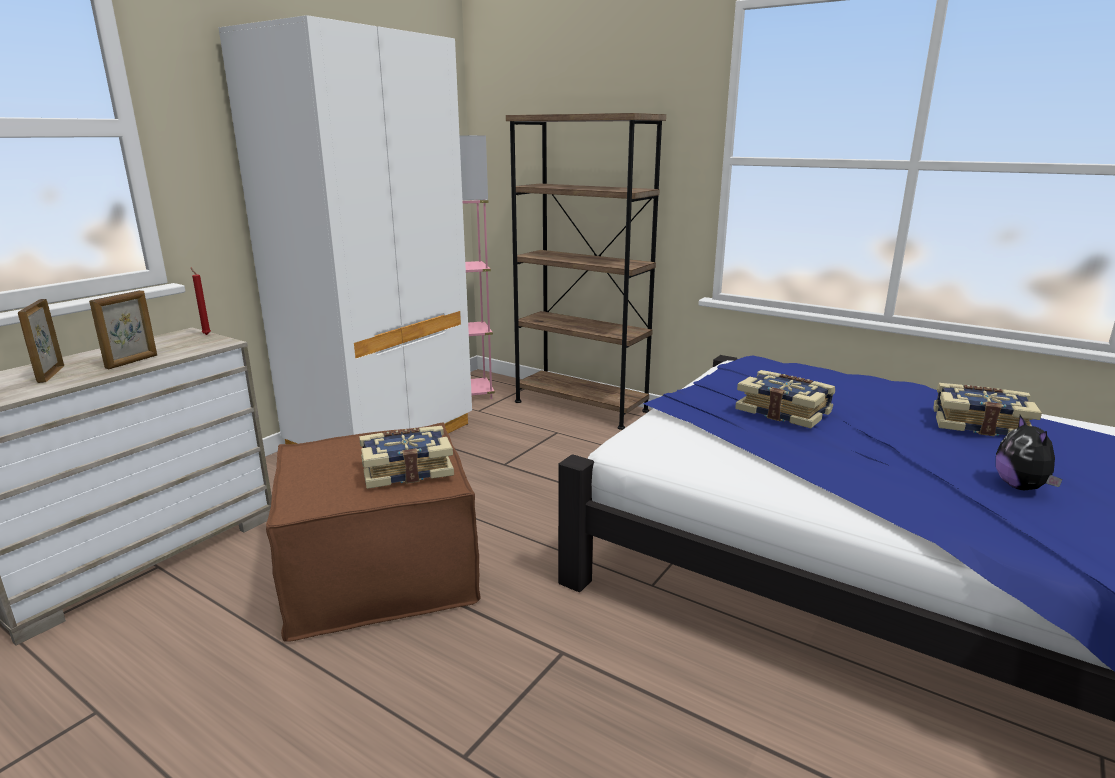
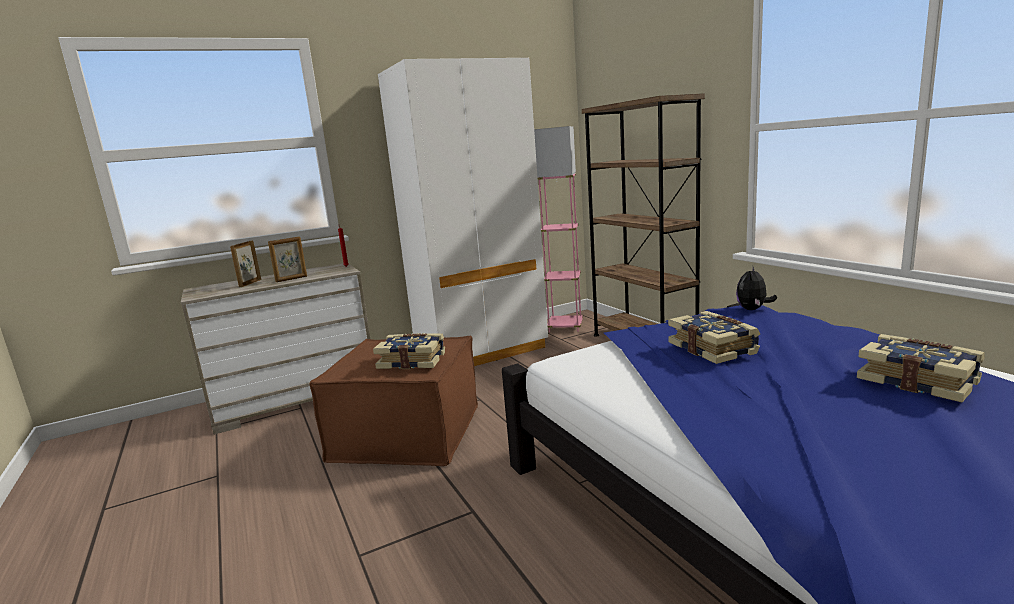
camera: 30 degrees right, 5 degrees down
(1021, 487) = (883, 442): plush toy -> plush toy (753, 309)

